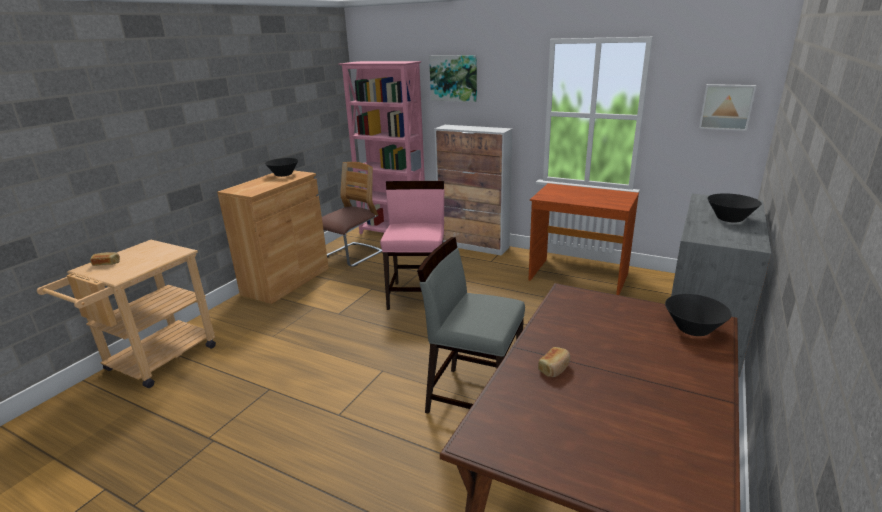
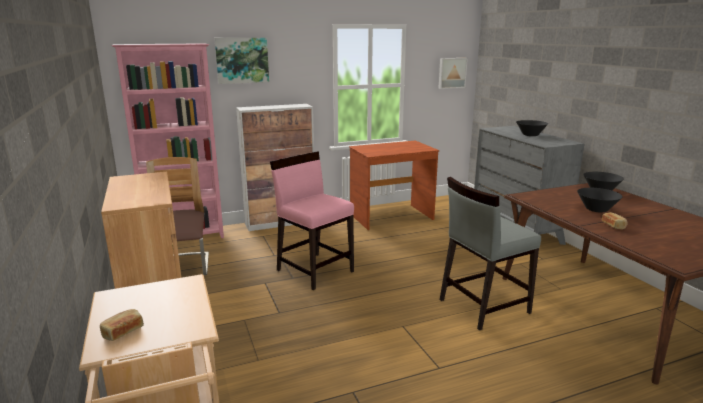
camera: 50 degrees left, 5 degrees down
(283, 175) = (133, 180): black bowl -> black bowl (596, 209)

